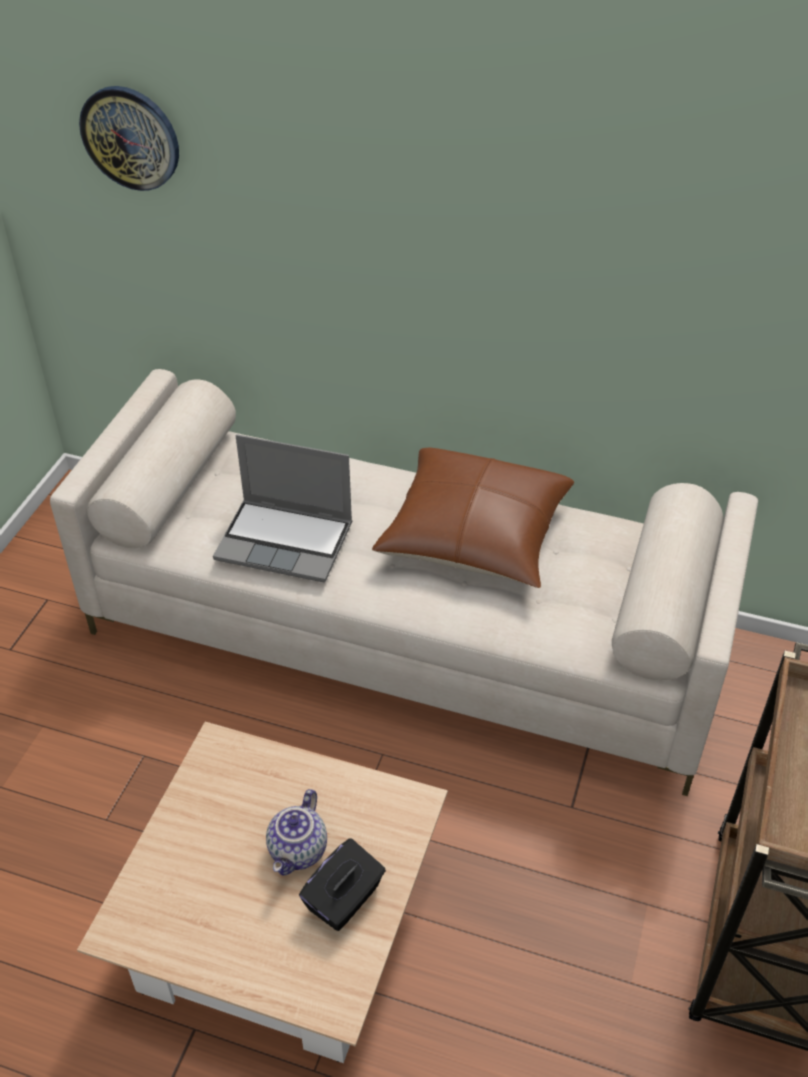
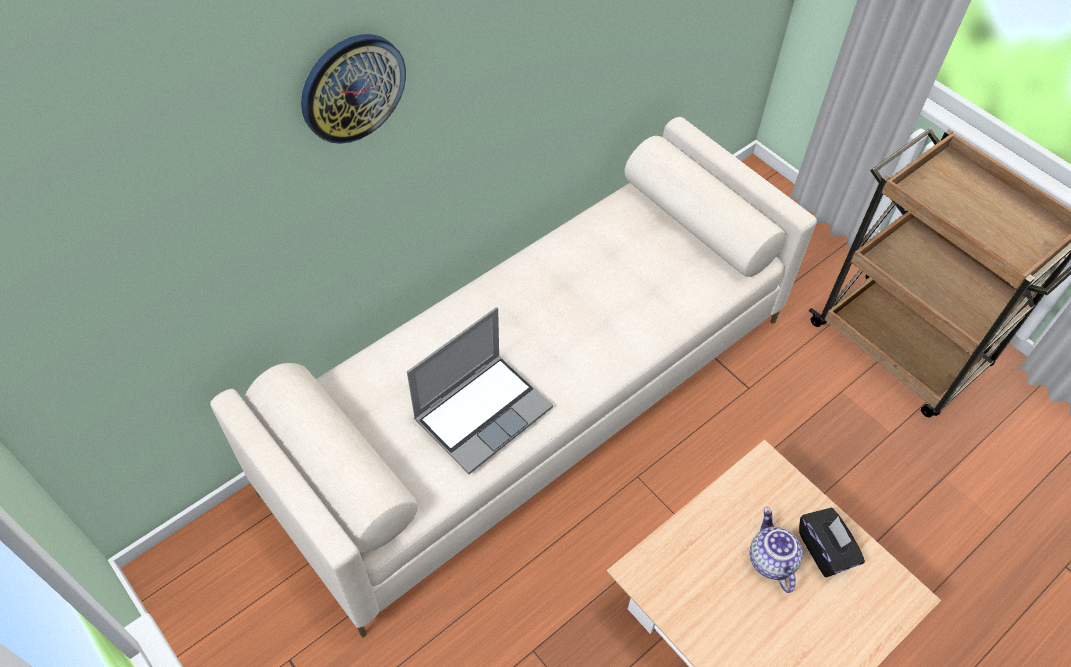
camera: 60 degrees left, 10 degrees up
(131, 137) = (125, 203): wall clock -> wall clock (352, 88)
(299, 851) = (770, 560): teapot -> teapot turned 150 degrees counterclockwise
(475, 535) = (565, 288): brown pillow -> none

